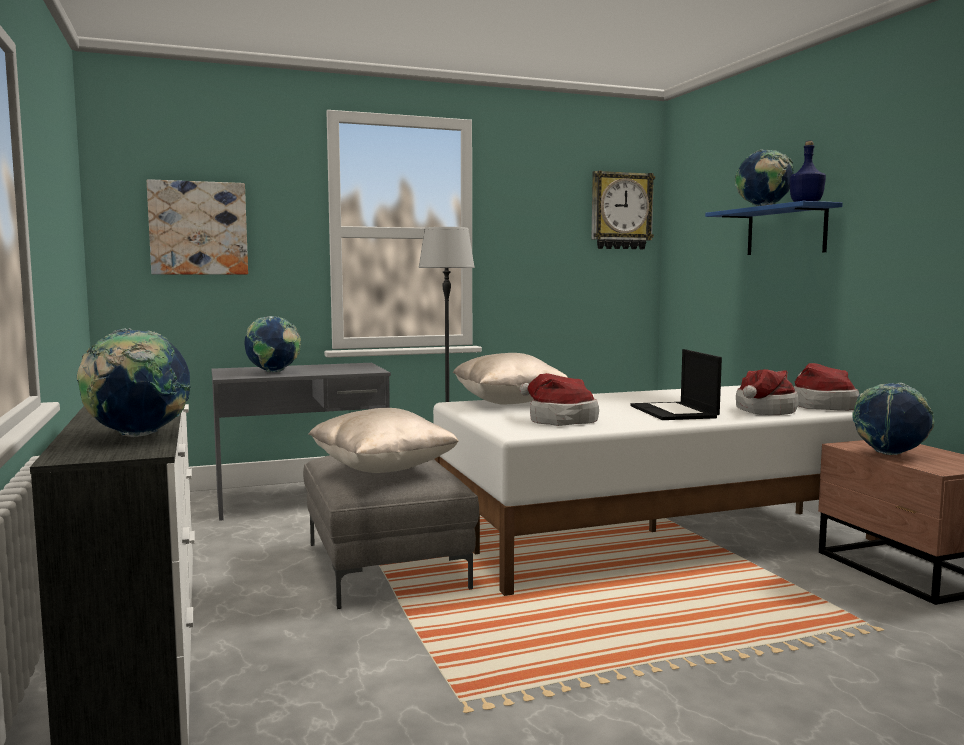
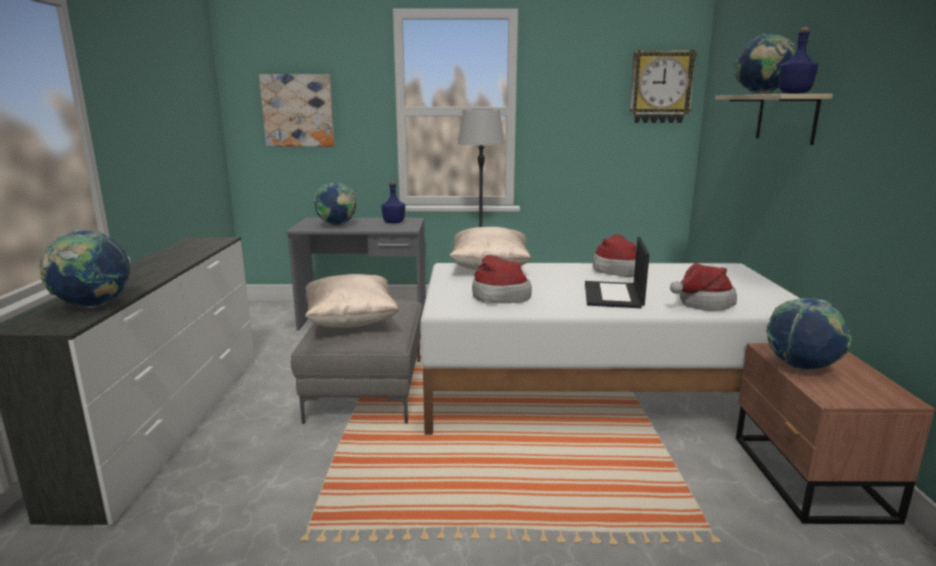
camera: 20 degrees right, 10 degrees up
(343, 367) = (394, 222): none -> blue bottle
(786, 231) = (786, 118): blue shelf -> beige shelf
(820, 406) = (770, 302): hat -> hat (617, 270)

